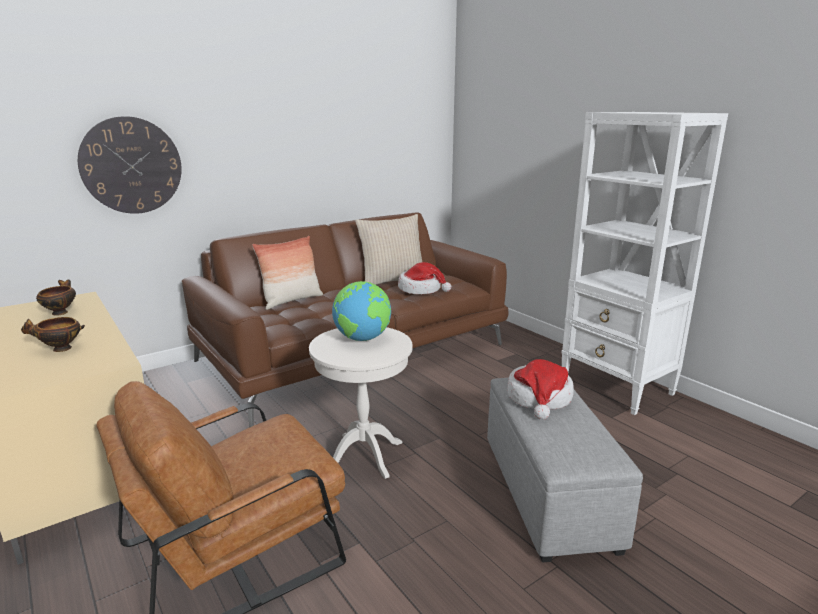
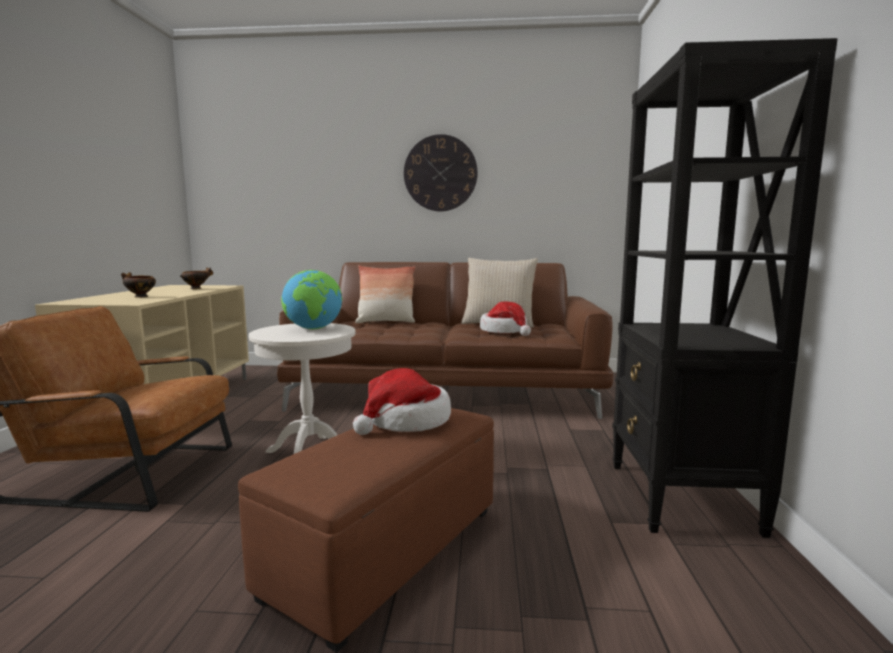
camera: 40 degrees right, 10 degrees down
(131, 165) = (304, 202): wall clock -> wall clock (440, 173)
(549, 494) = (385, 552): grey ottoman -> brown ottoman
(617, 387) = (681, 498): white bookcase -> black bookcase

